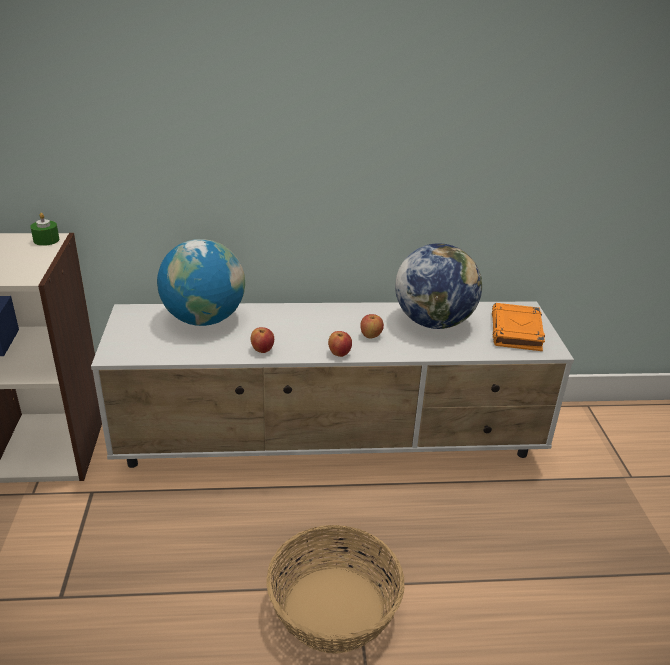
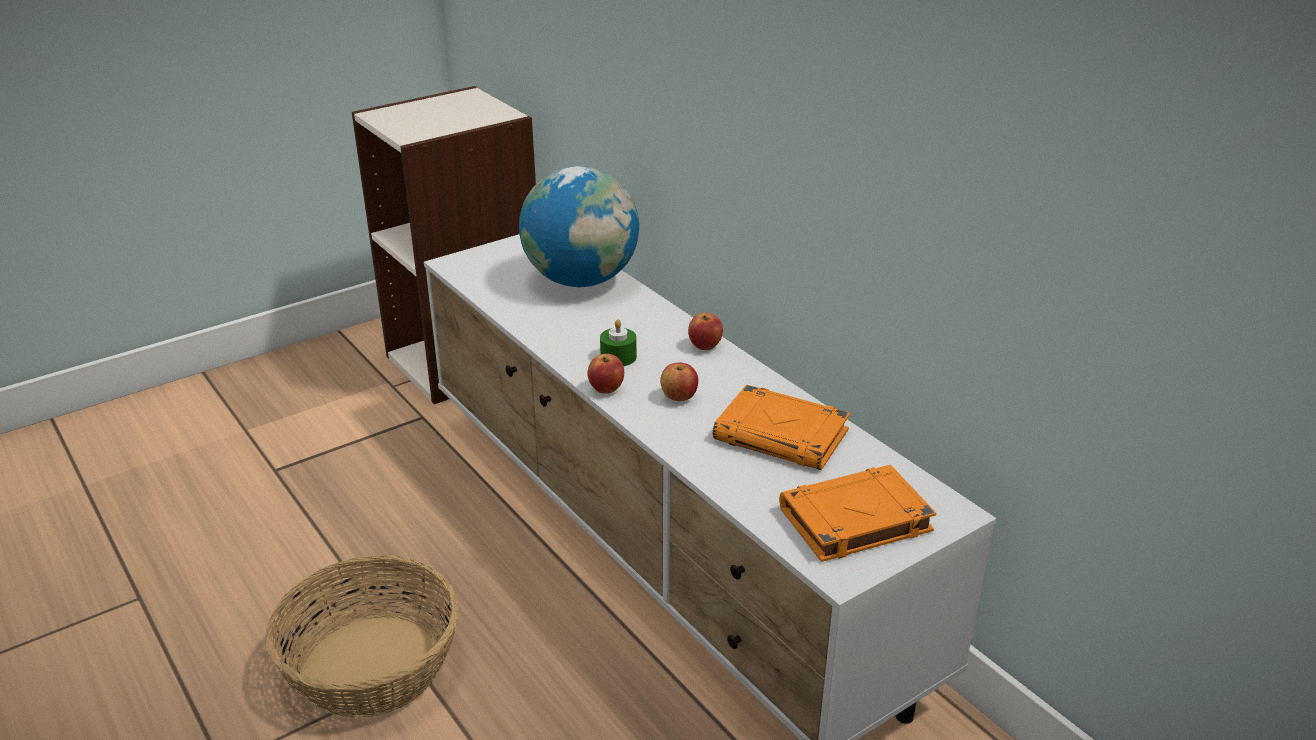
camera: 60 degrees right, 0 degrees up
(46, 240) = (497, 114): green candle -> green candle (618, 357)
(262, 350) = (556, 337): apple -> apple (705, 346)
(433, 322) = (782, 435): globe -> orange book

